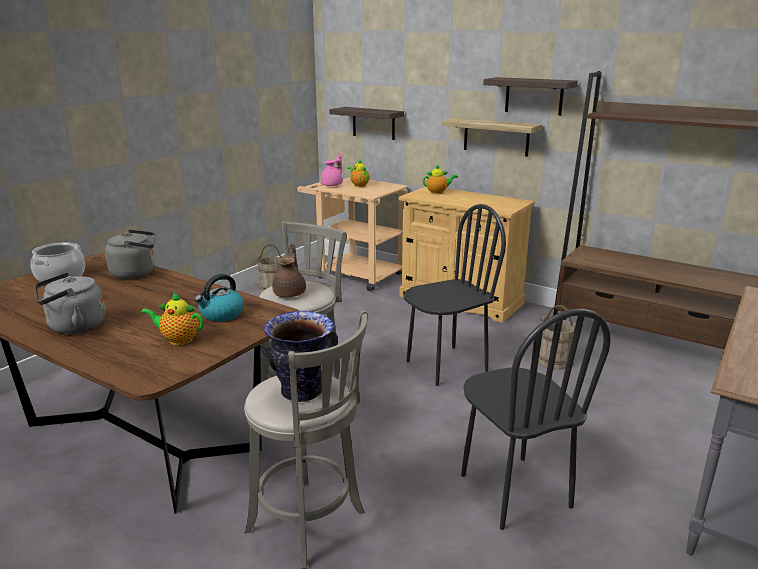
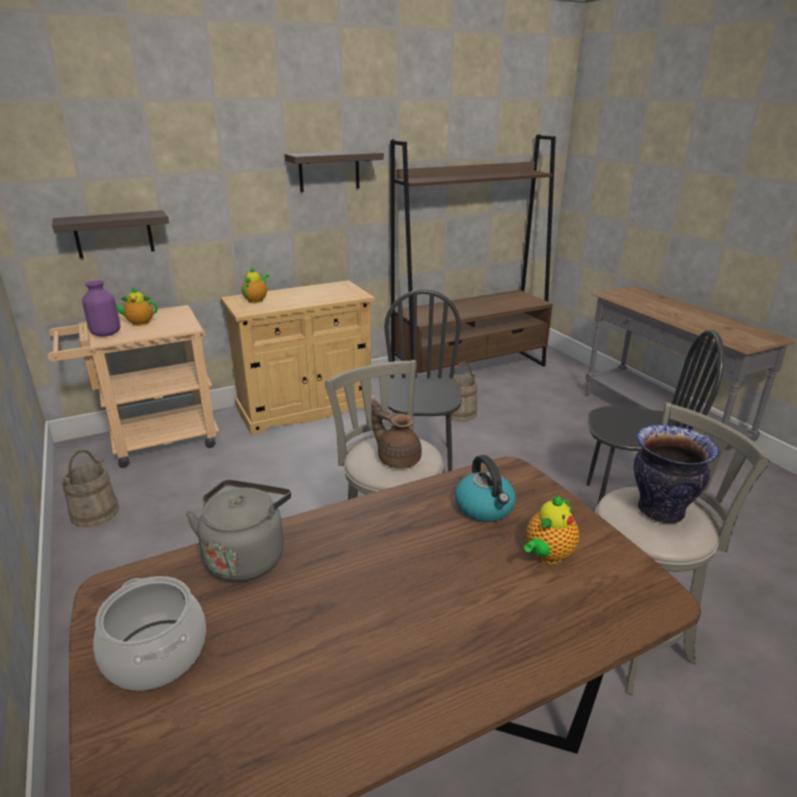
camera: 60 degrees left, 5 degrees up
(73, 327) = (437, 656): grey kettle -> none
(333, 185) = (106, 333): pink teapot -> purple vase
(496, 137) = (294, 221): shelf -> none

